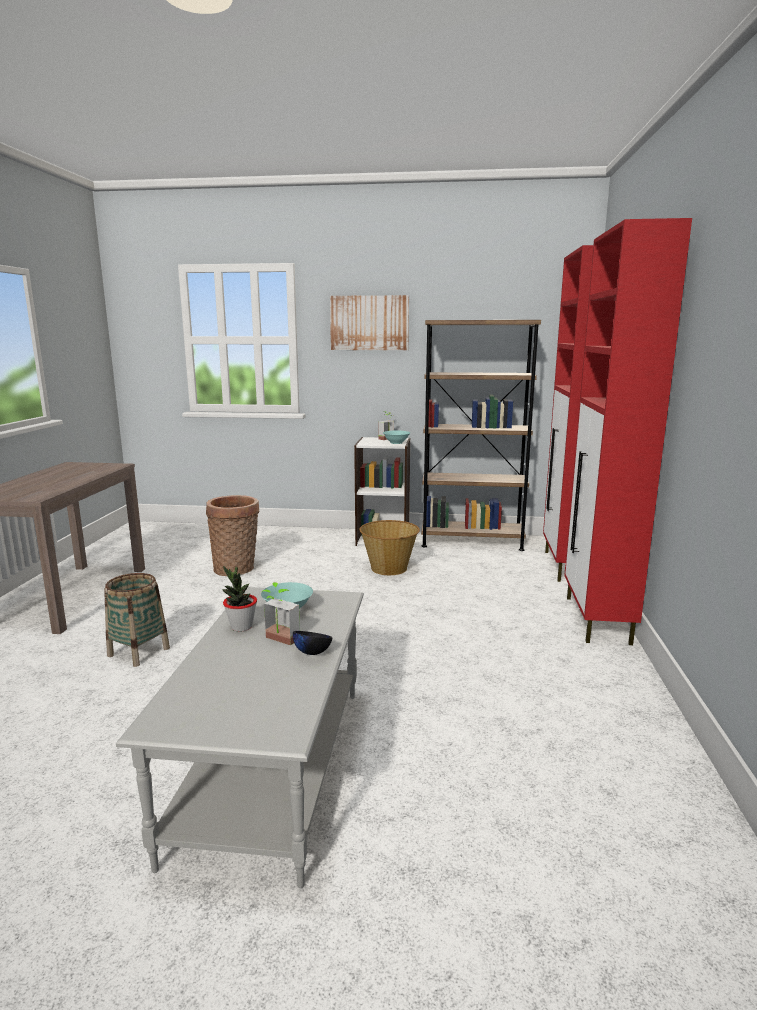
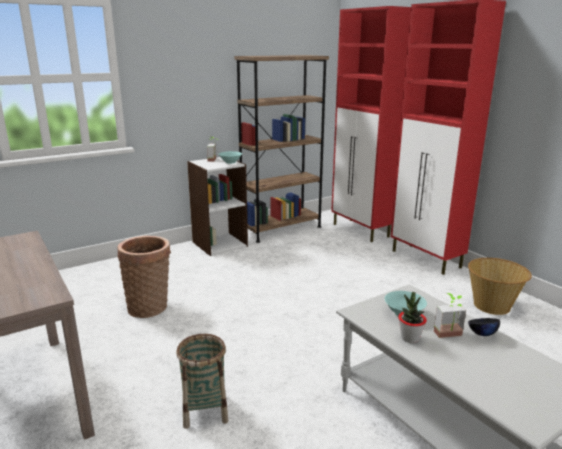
camera: 40 degrees left, 5 degrees up
(369, 323) = (185, 58): picture -> none
(389, 569) = (265, 266): basket -> basket (492, 306)

